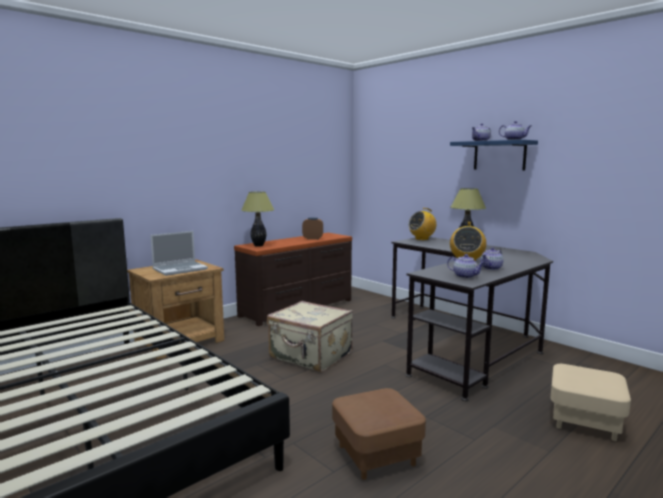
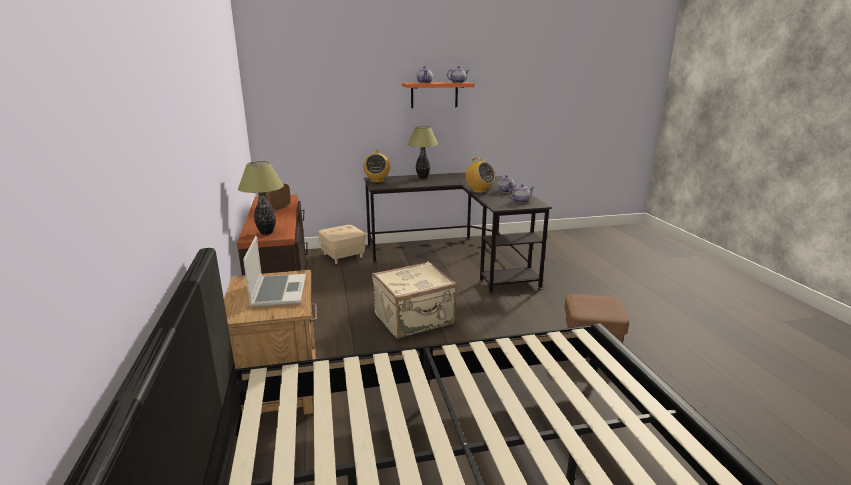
camera: 60 degrees left, 10 degrees up
(499, 155) = (434, 95): blue shelf -> orange shelf
(584, 421) = (586, 269): beige ottoman -> beige ottoman (343, 256)

